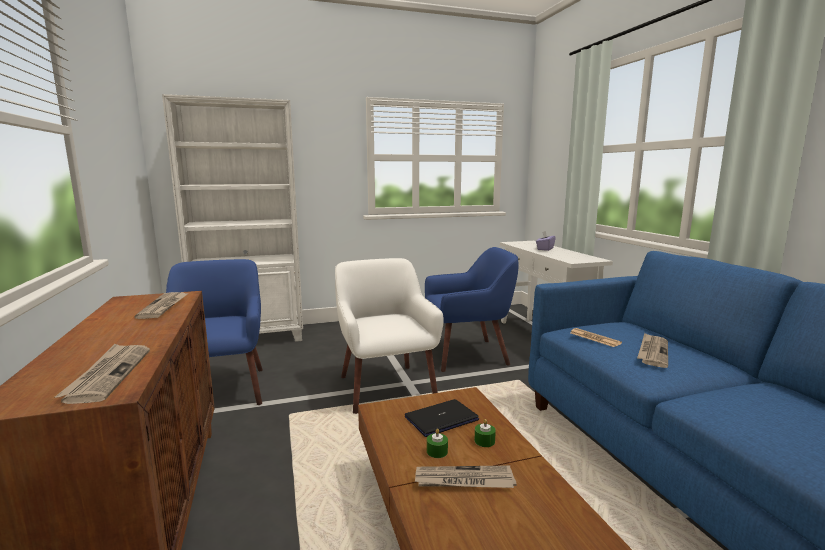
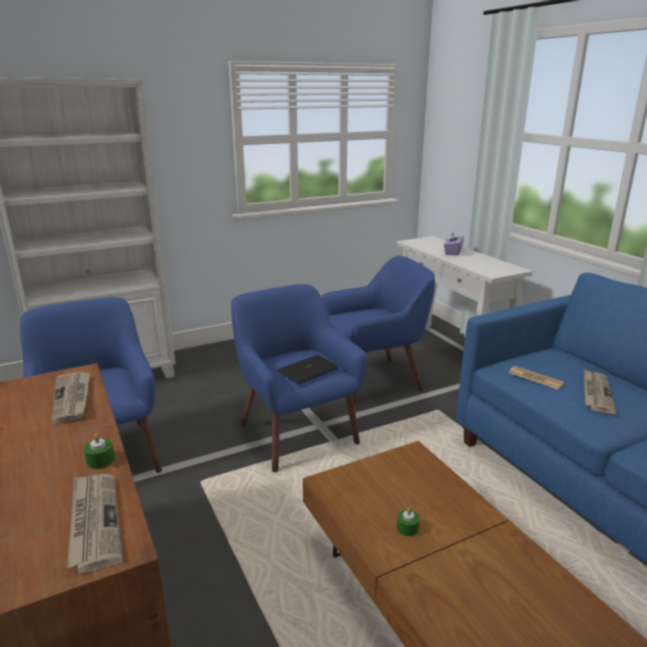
camera: 10 degrees left, 10 degrees up
(385, 387) = (296, 433): white armchair -> blue armchair
(441, 418) = (397, 486): laptop -> laptop (308, 370)
(464, 480) = (445, 559): newspaper -> none
(484, 441) = (449, 509): green candle -> green candle (100, 460)

